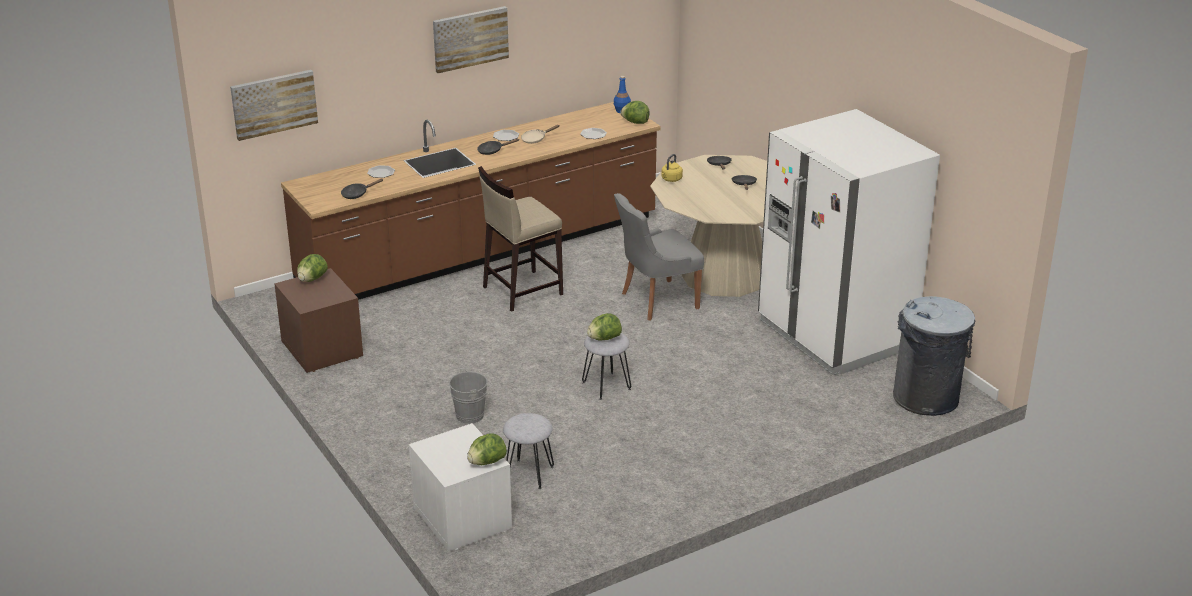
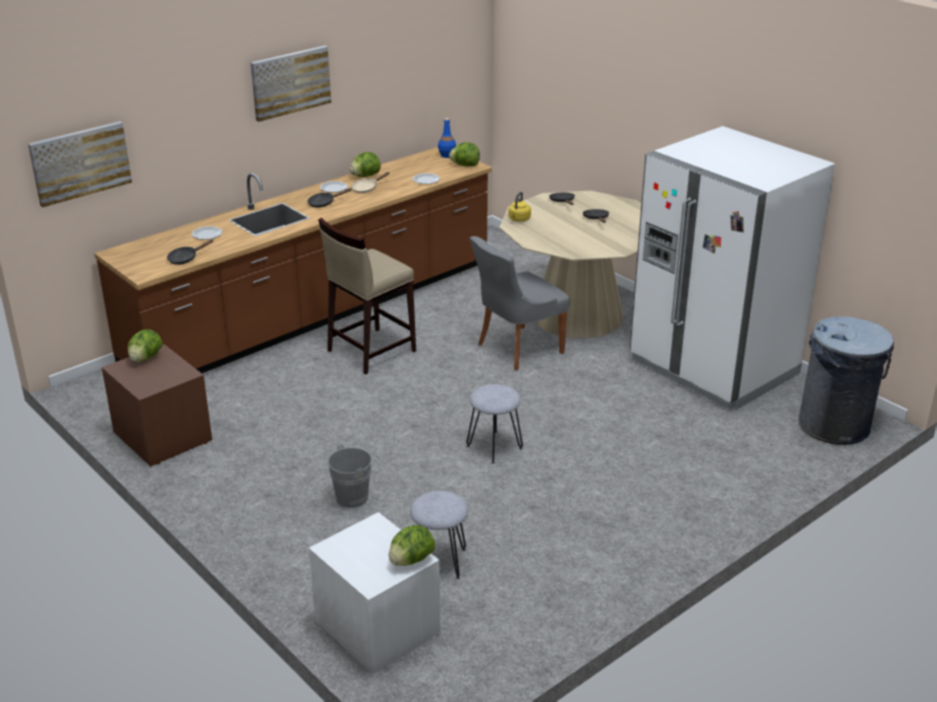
camera: 10 degrees left, 0 degrees up
(604, 338) = (492, 395): lettuce -> lettuce (365, 176)

